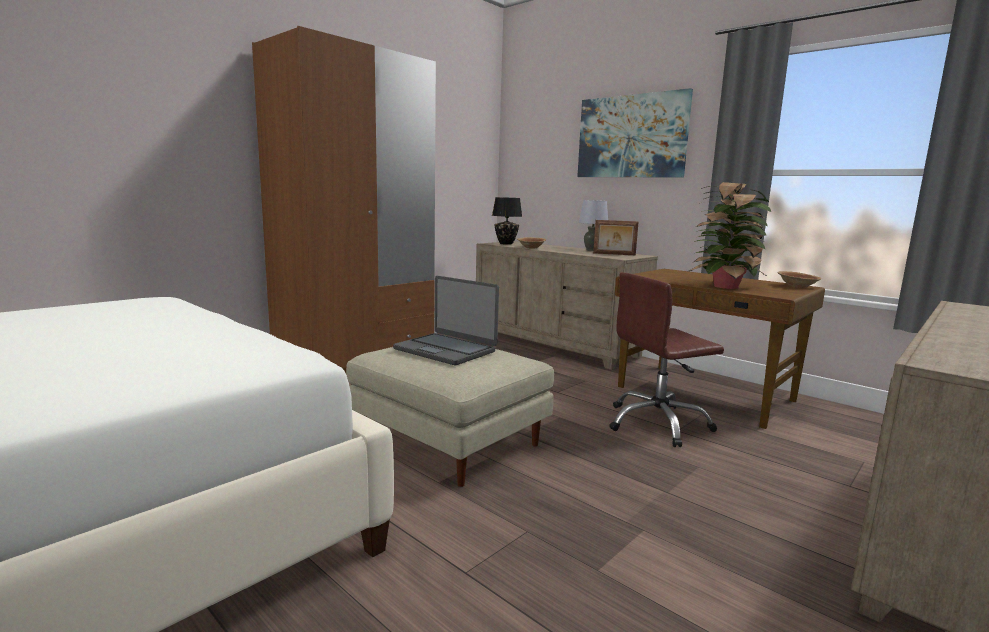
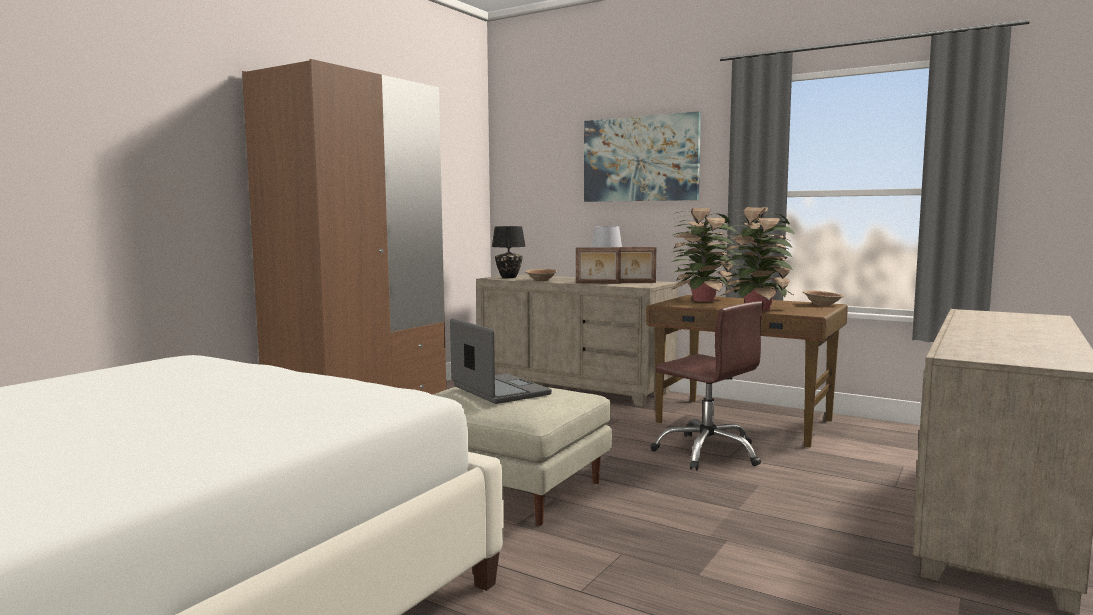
camera: 10 degrees left, 5 degrees down
(445, 350) = (499, 391): laptop -> laptop turned 150 degrees counterclockwise
(580, 253) = (597, 283): none -> picture frame
(657, 424) = (708, 452): brown office chair -> brown office chair turned 105 degrees counterclockwise
(675, 274) = (702, 300): none -> potted plant

